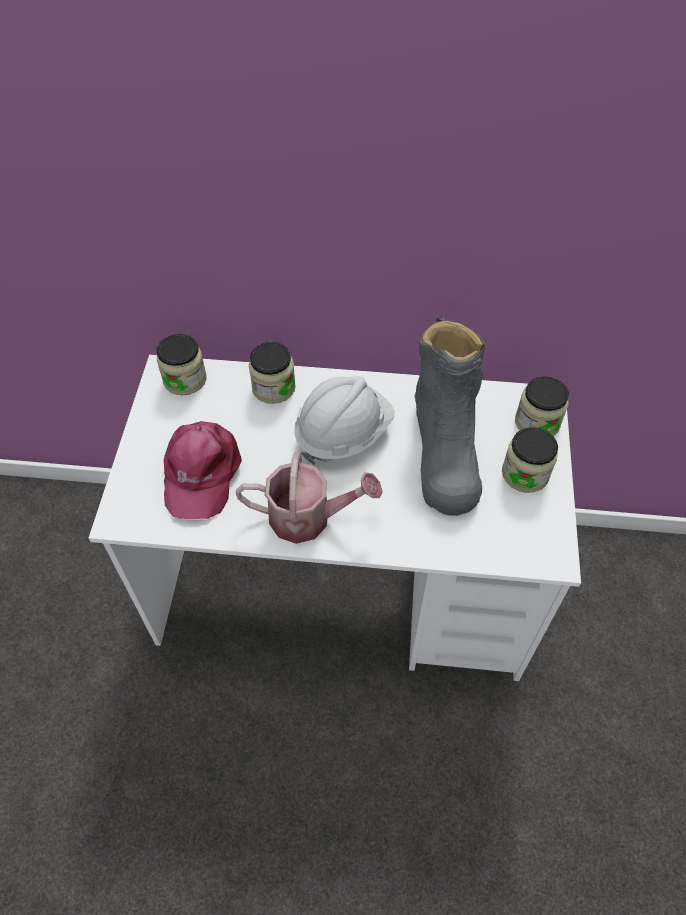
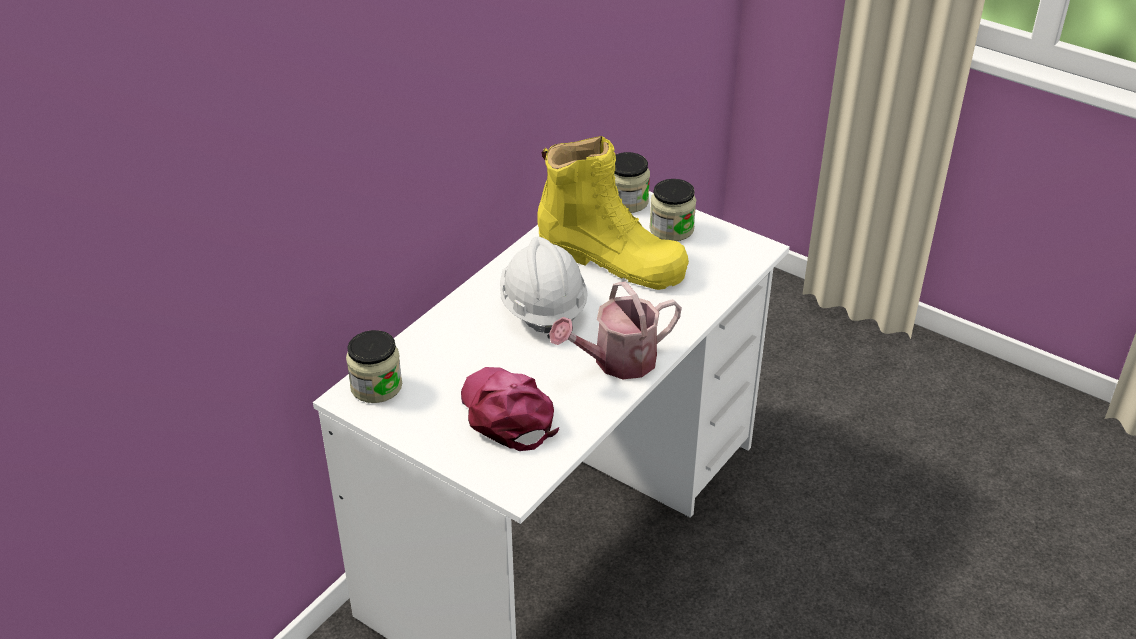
camera: 60 degrees left, 15 degrees down
(201, 473) = (508, 413): pink cap -> pink cap turned 150 degrees counterclockwise
(273, 387) = (446, 331): jar -> none
(309, 517) = (617, 362): watering can -> watering can turned 150 degrees counterclockwise
(444, 450) = (612, 259): grey boot -> yellow boot

